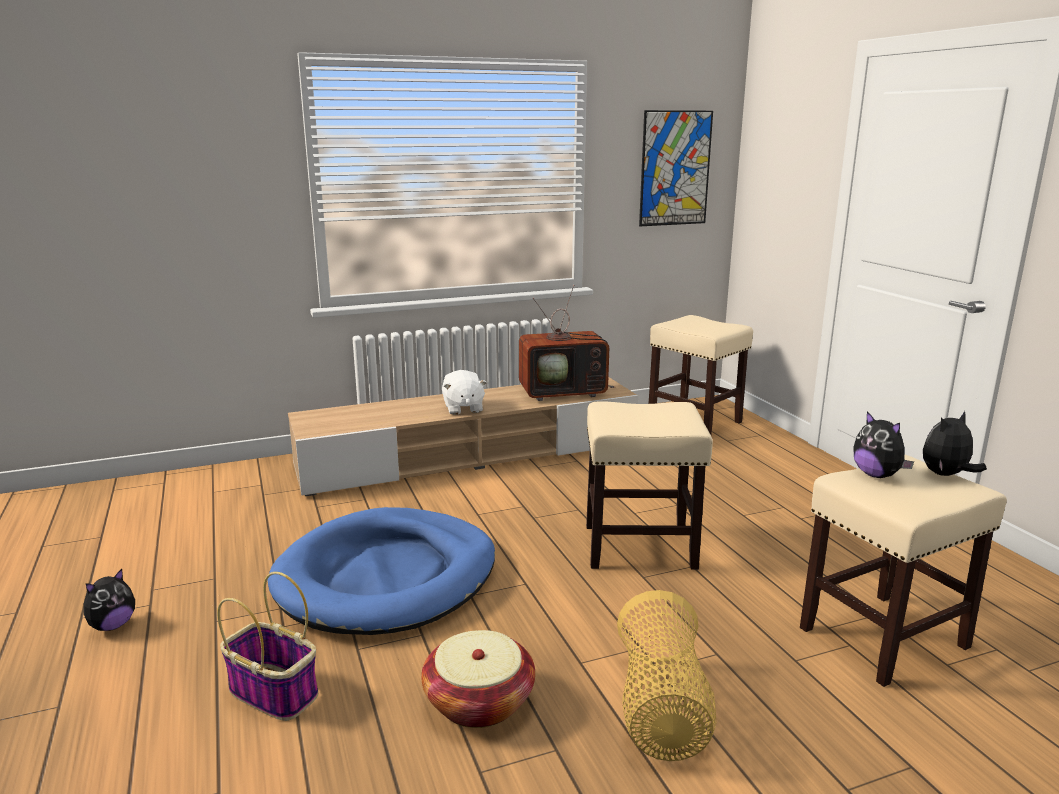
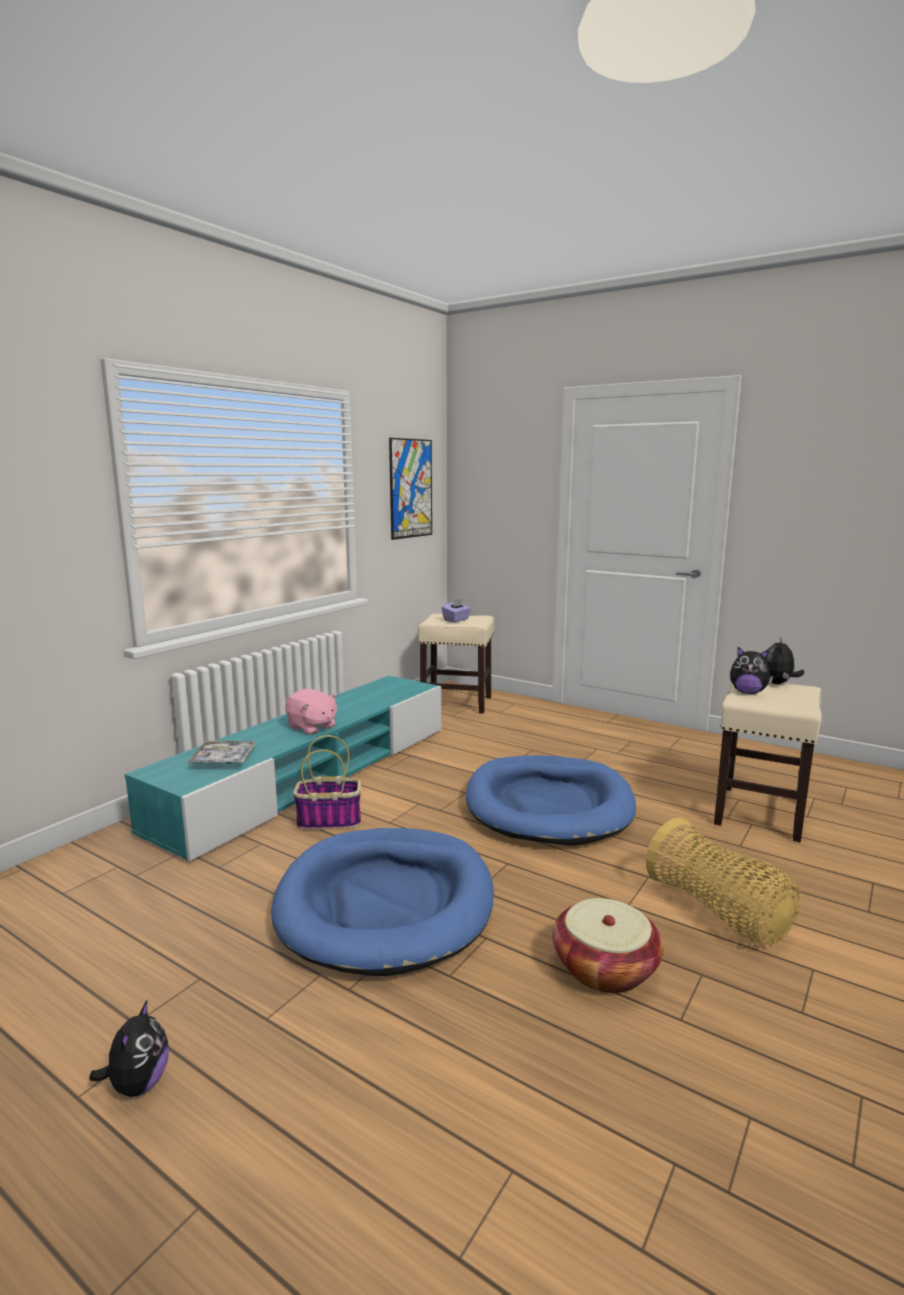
camera: 35 degrees left, 5 degrees down
(275, 693) = (431, 1052): basket -> basket (330, 821)
(362, 418) = (224, 759): none -> tray
(463, 408) = (312, 727): white plush toy -> pink plush toy
(470, 456) = (313, 776): beige tv stand -> turquoise tv stand
(564, 392) = (379, 695): television -> none
(641, 546) = (548, 805): beige stool -> blue dog bed
(700, 325) = (456, 620): none -> purple tissue box

